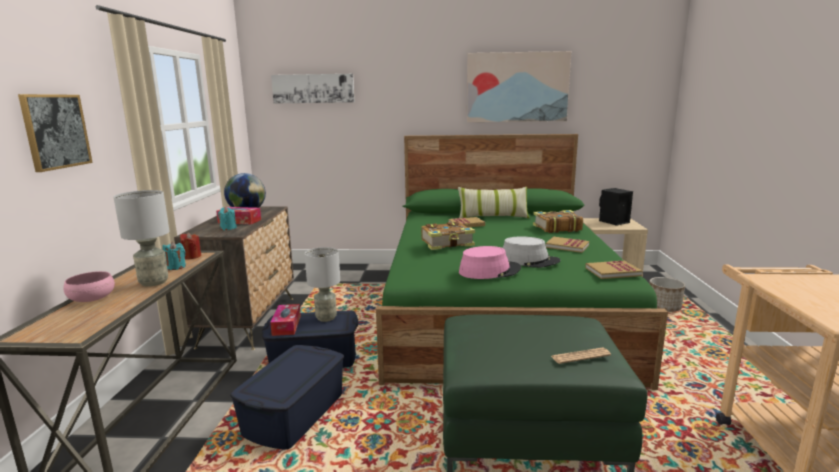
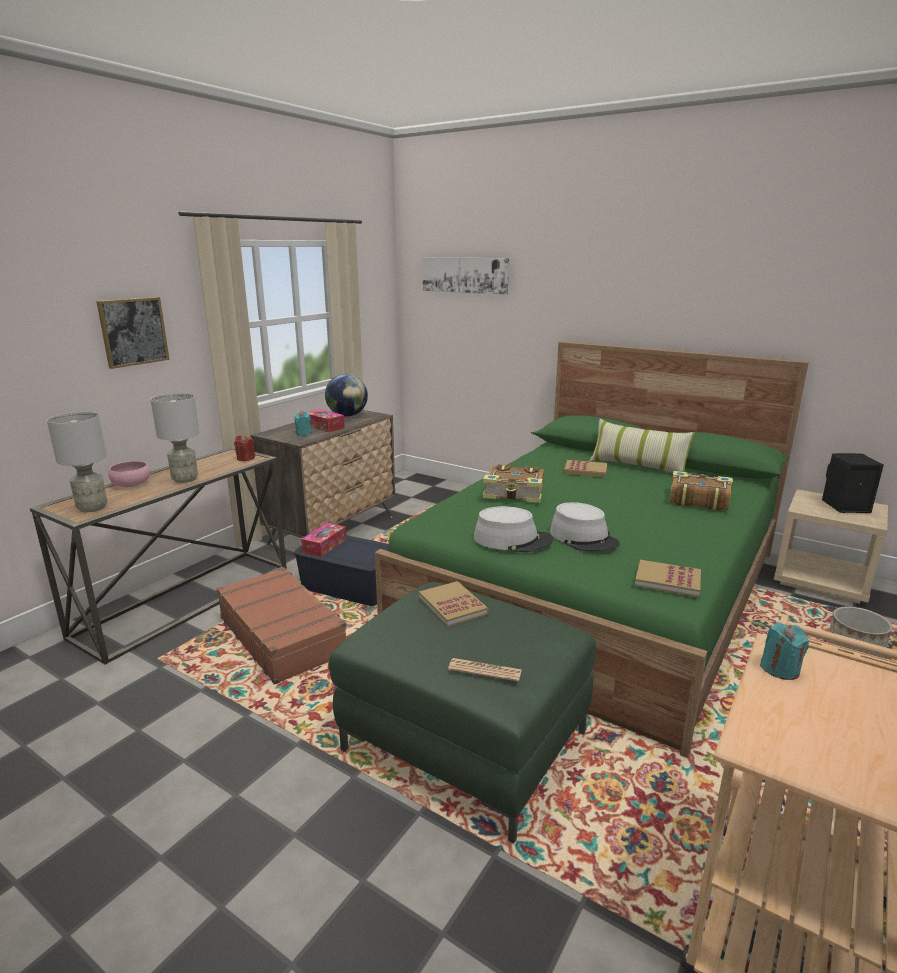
camera: 30 degrees right, 5 degrees up
(176, 267) = (220, 467): turquoise candle -> turquoise candle (780, 669)
(294, 414) = (282, 635): blue storage box -> brown suitcase
(326, 317) = (366, 547): grey table lamp -> grey table lamp (93, 507)
(489, 271) = (512, 539): pink hat -> grey hat
(517, 87) = (721, 285): picture -> none
(567, 246) = (667, 530): book -> book (453, 606)

